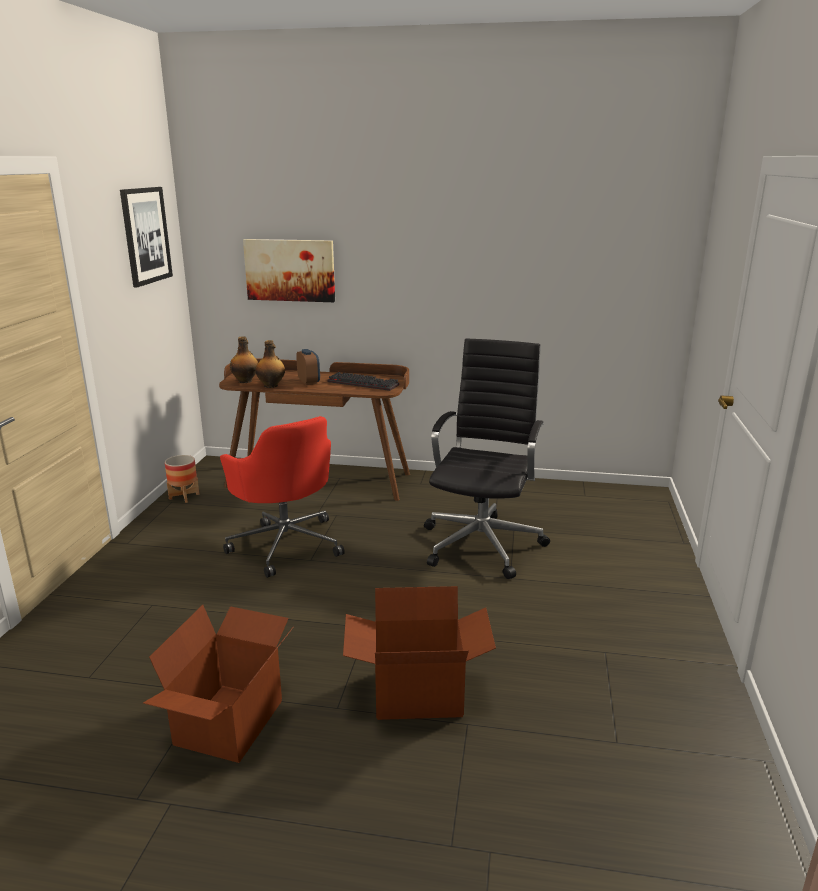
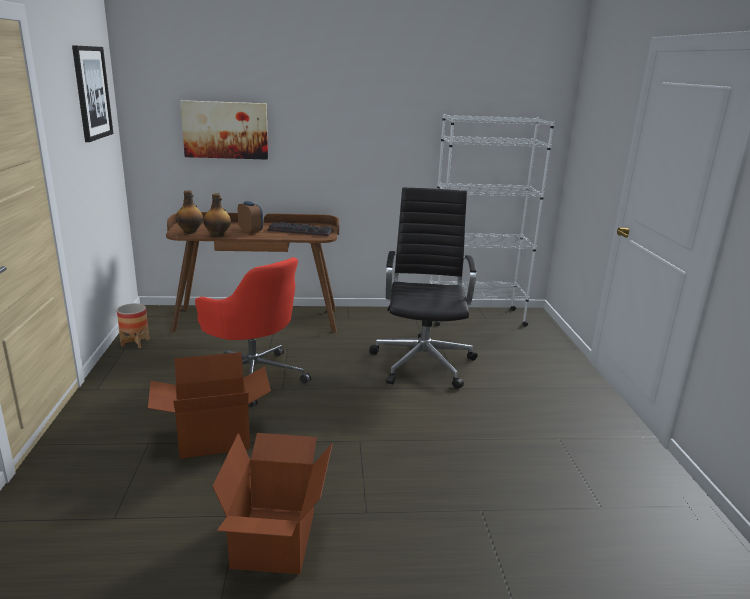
camera: 15 degrees left, 0 degrees up
(418, 695) = (429, 492): cardboard box -> cardboard box (214, 439)
(573, 493) = (475, 317): none -> white bookcase

